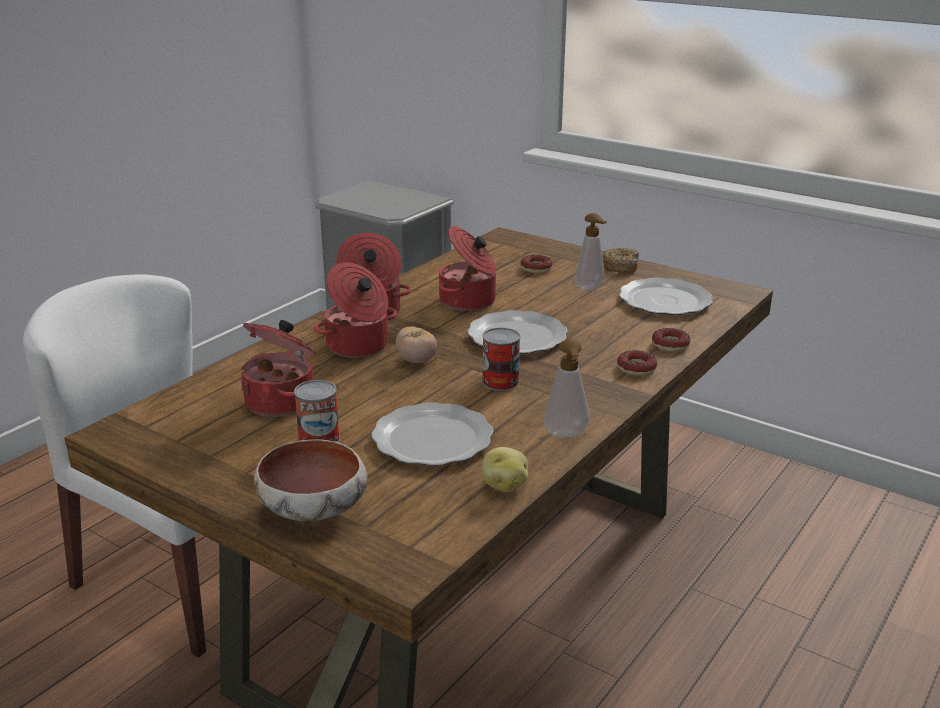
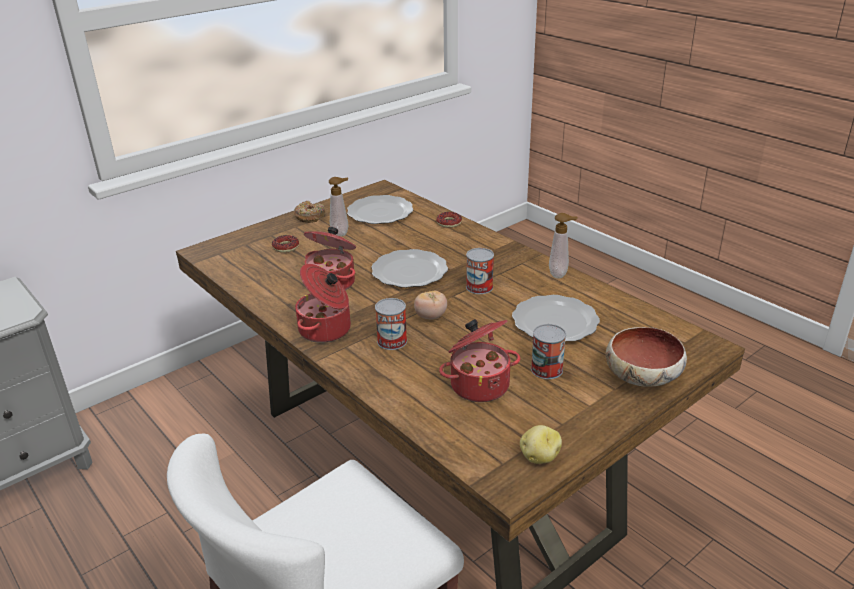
camera: 75 degrees left, 5 degrees up
(358, 346) = (392, 341): cooking pot -> can
(504, 485) = (617, 303): potato -> potato (539, 457)
(636, 368) = (477, 239): donut -> none

